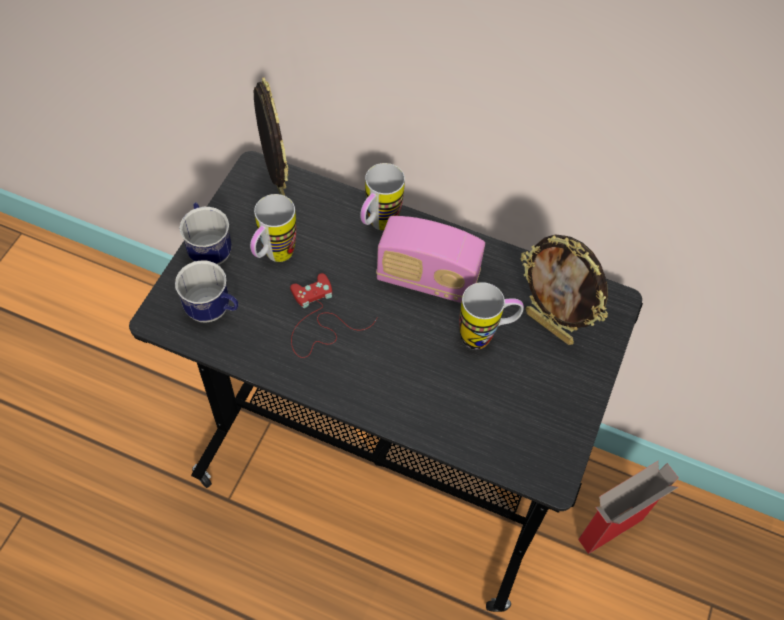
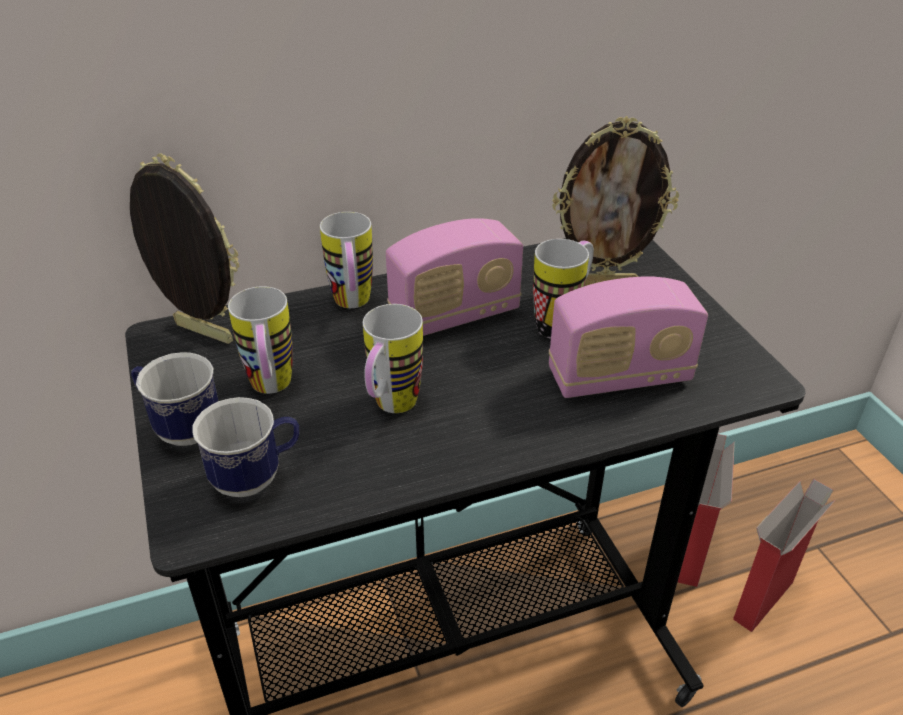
camera: 40 degrees left, 20 degrees down
(319, 320) = (390, 409): red game controller -> mug
(468, 403) = (619, 377): none -> radio
(625, 601) = (764, 599): none -> cardboard box

